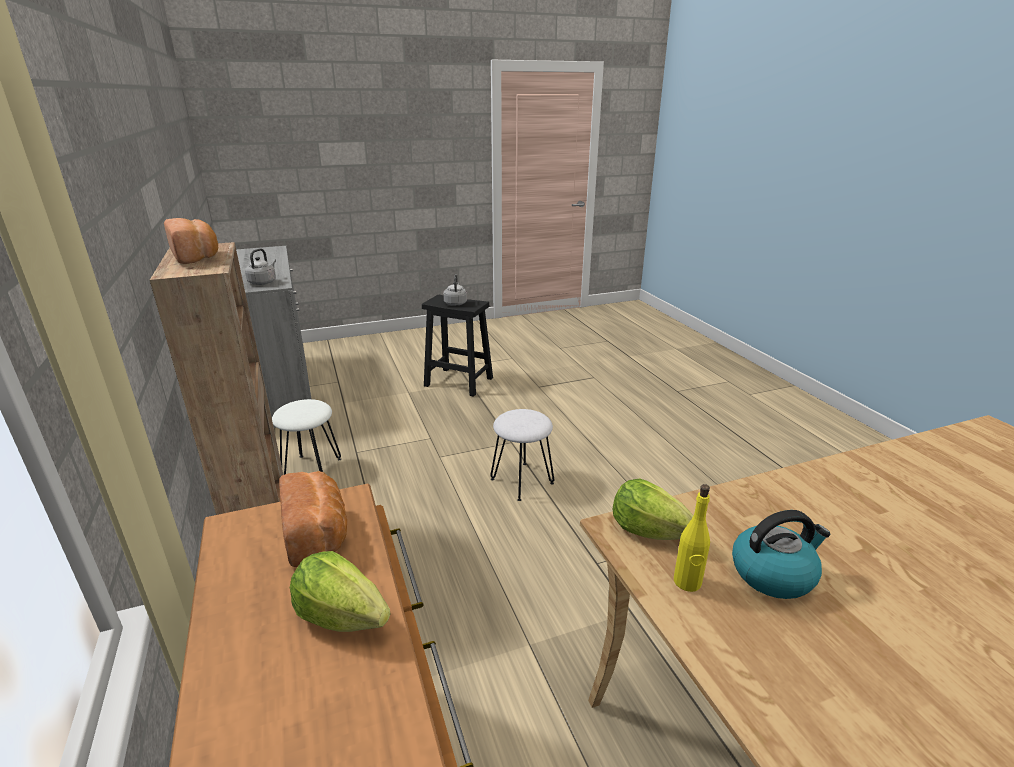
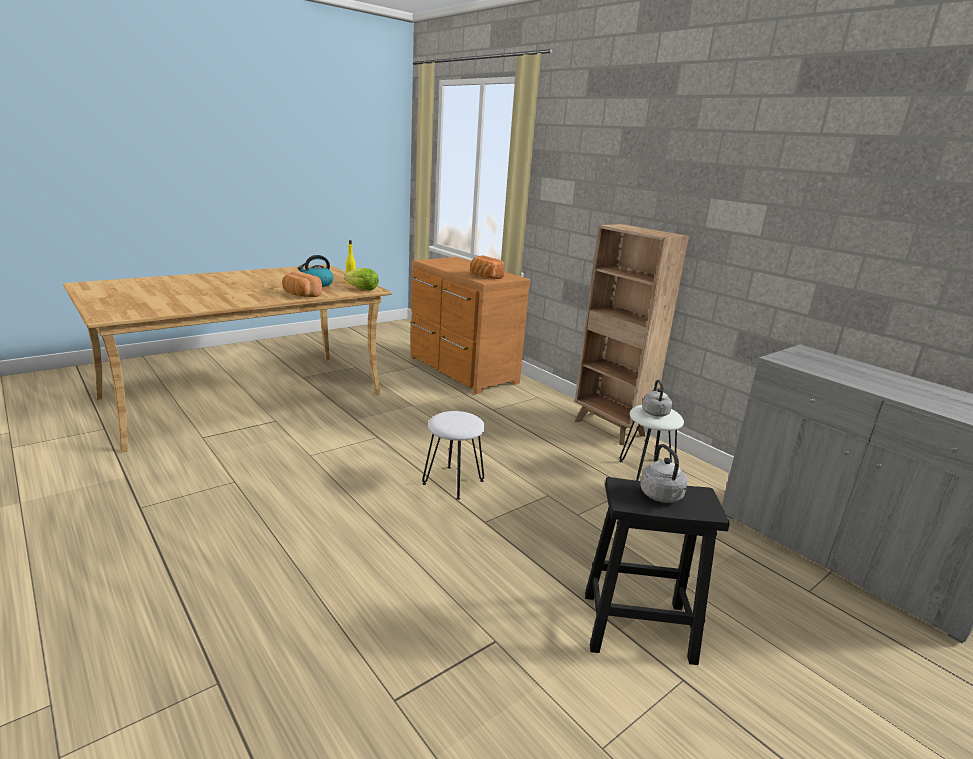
camera: 160 degrees right, 5 degrees down
(196, 257) = (645, 230): bread -> bread (300, 295)
(263, 282) = (806, 362): grey kettle -> grey kettle (655, 414)
(341, 615) = (457, 269): lettuce -> none

